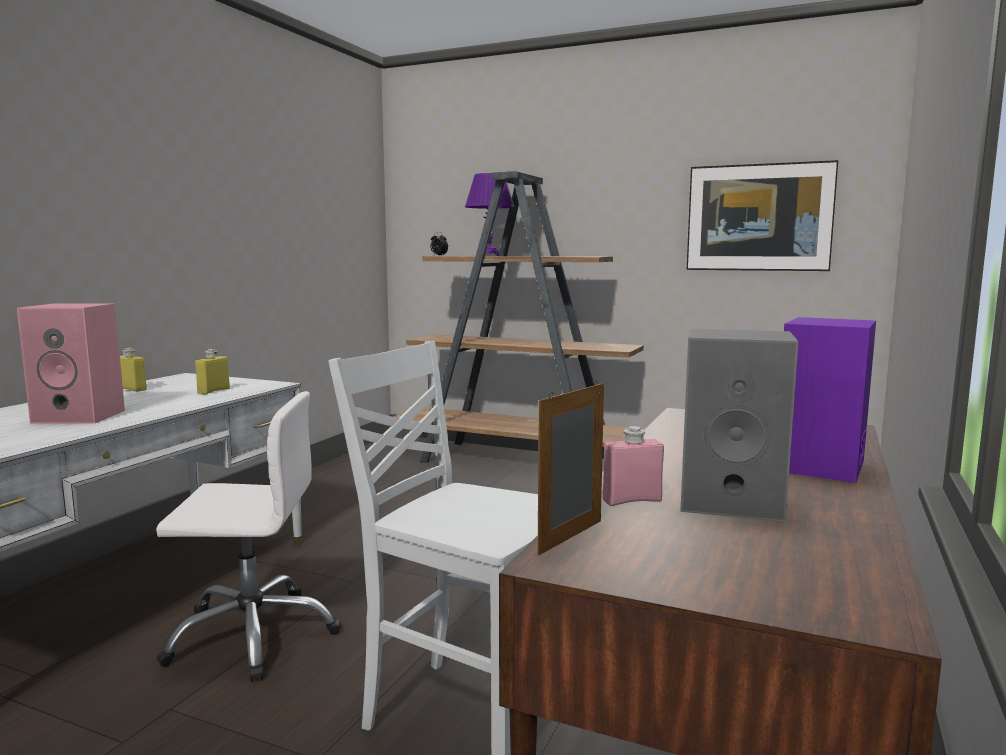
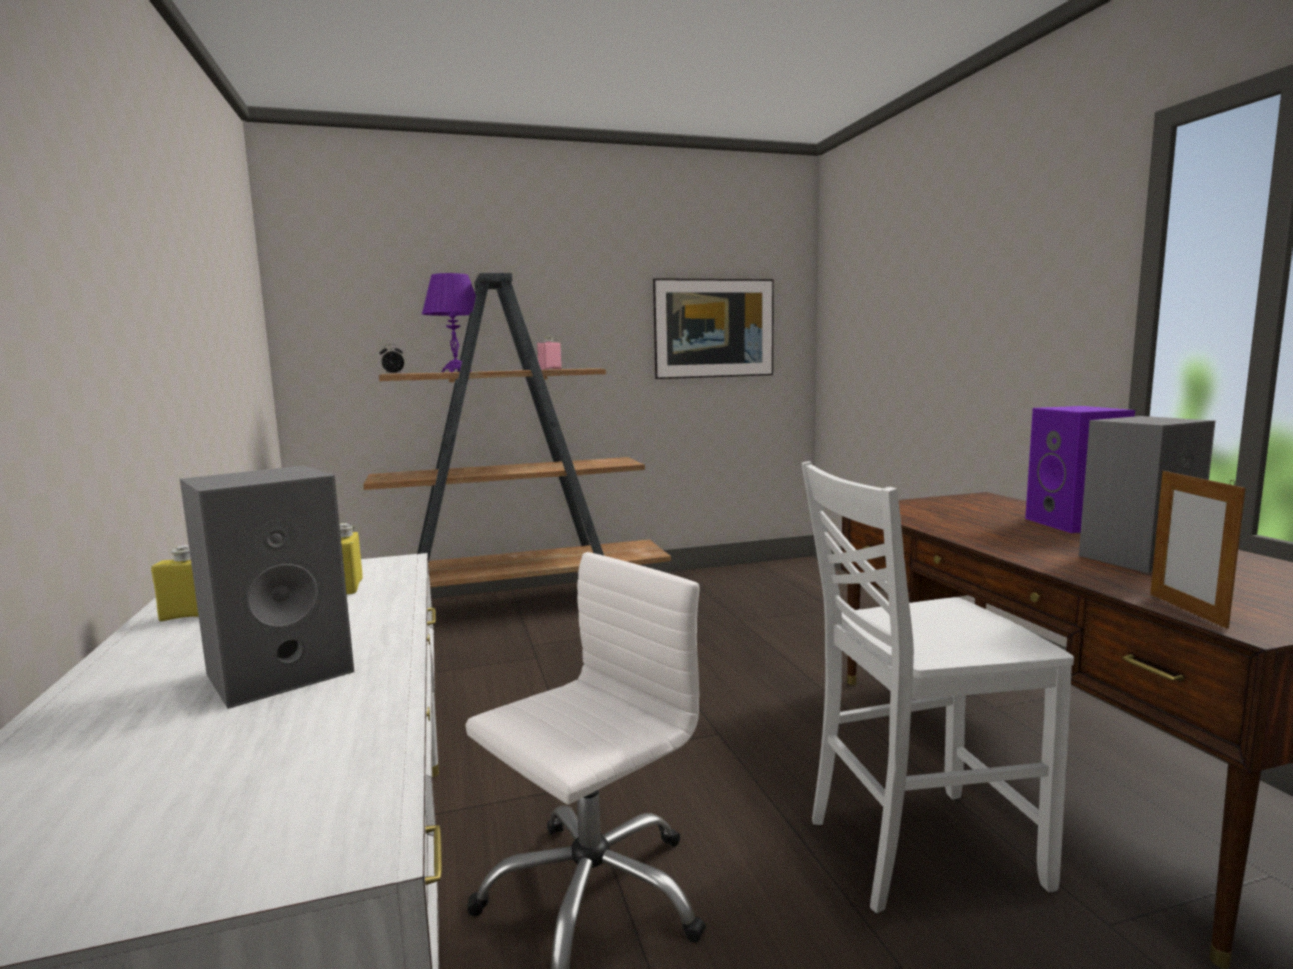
camera: 40 degrees left, 0 degrees up
(82, 416) = (283, 671): pink speaker -> grey speaker
(632, 500) = (1105, 575): pink bottle -> pink bottle (550, 369)

